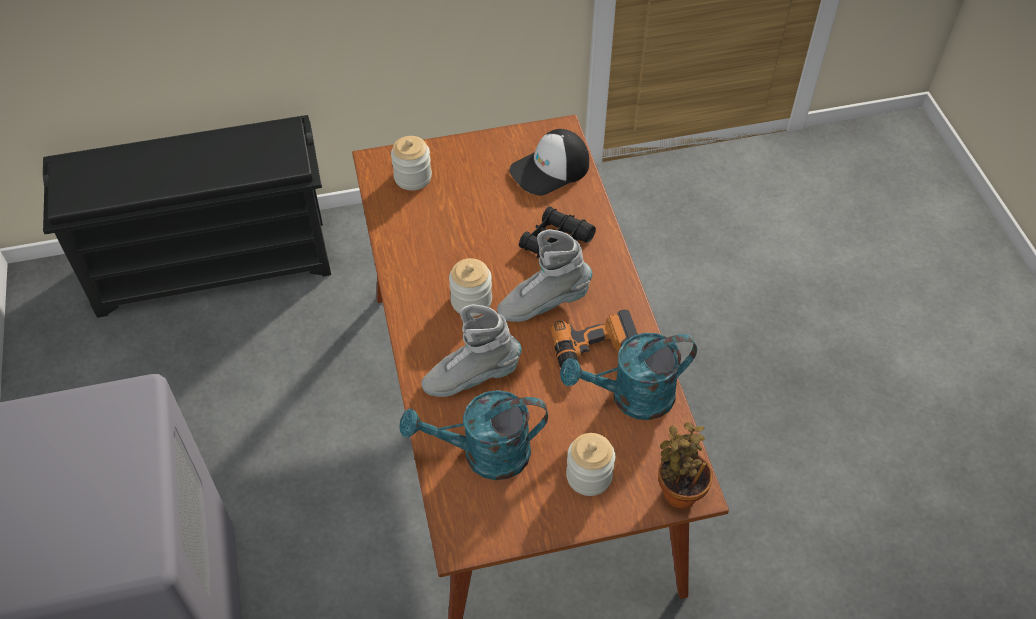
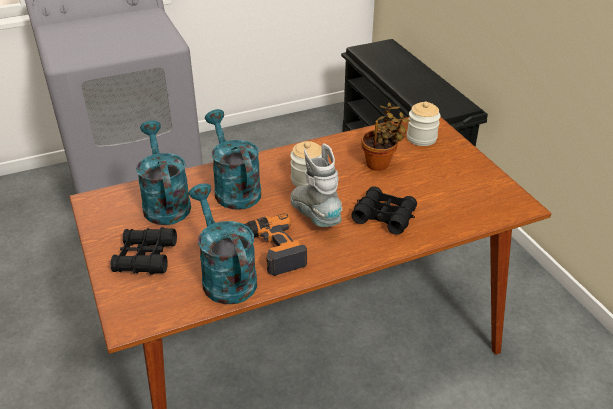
camera: 80 degrees right, 15 degrees down
(471, 377) = (234, 188): grey boot -> turquoise watering can
(550, 169) = (470, 204): cap -> none
(589, 476) = (145, 257): jar -> black binoculars
(679, 490) = (129, 313): potted plant -> potted plant (380, 164)

